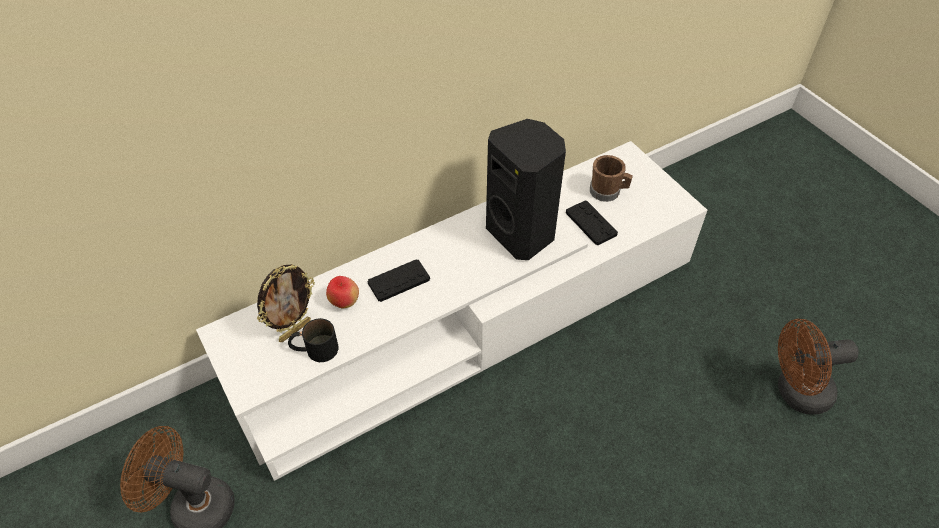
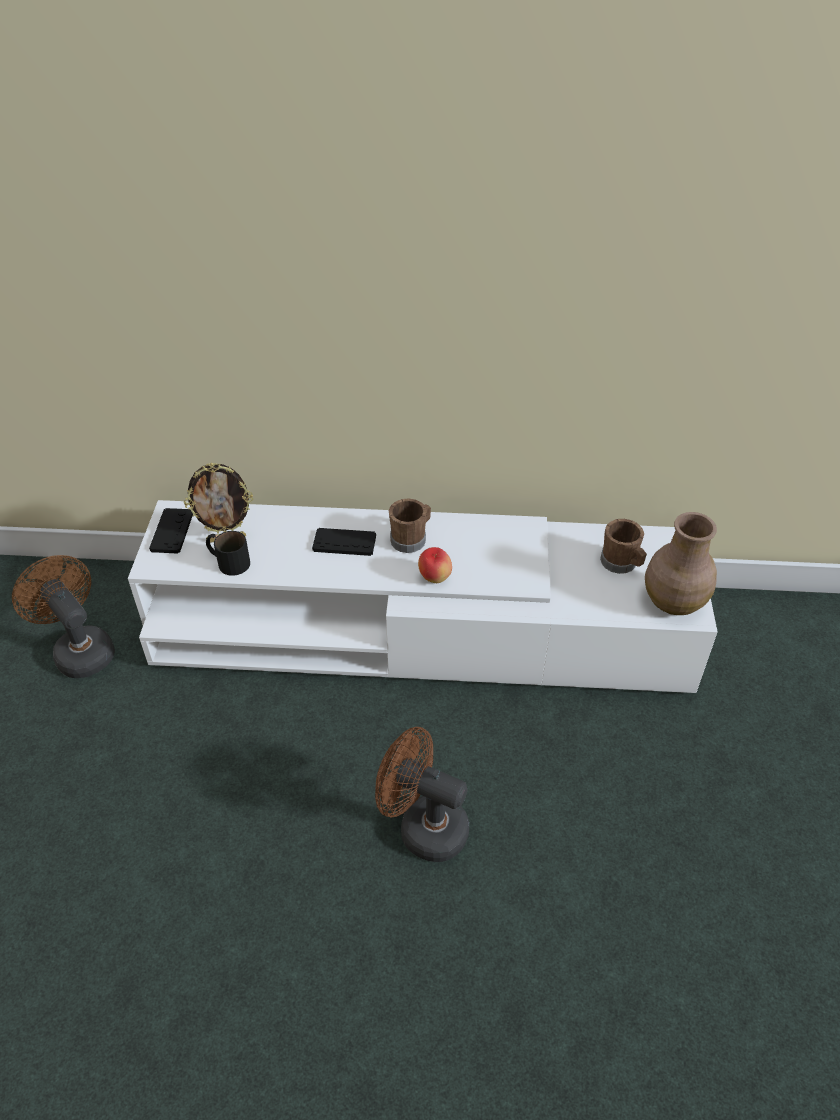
camera: 35 degrees right, 5 degrees down
(344, 302) = (284, 537): apple -> apple (435, 578)
(448, 250) = (411, 539): none -> brown mug
(522, 233) = (493, 558): black speaker -> none
(591, 223) = (574, 583): black game controller -> black game controller (172, 531)
(663, 202) = (673, 601): none -> brown vase
(795, 393) = (701, 887): brown fan -> brown fan (423, 826)

